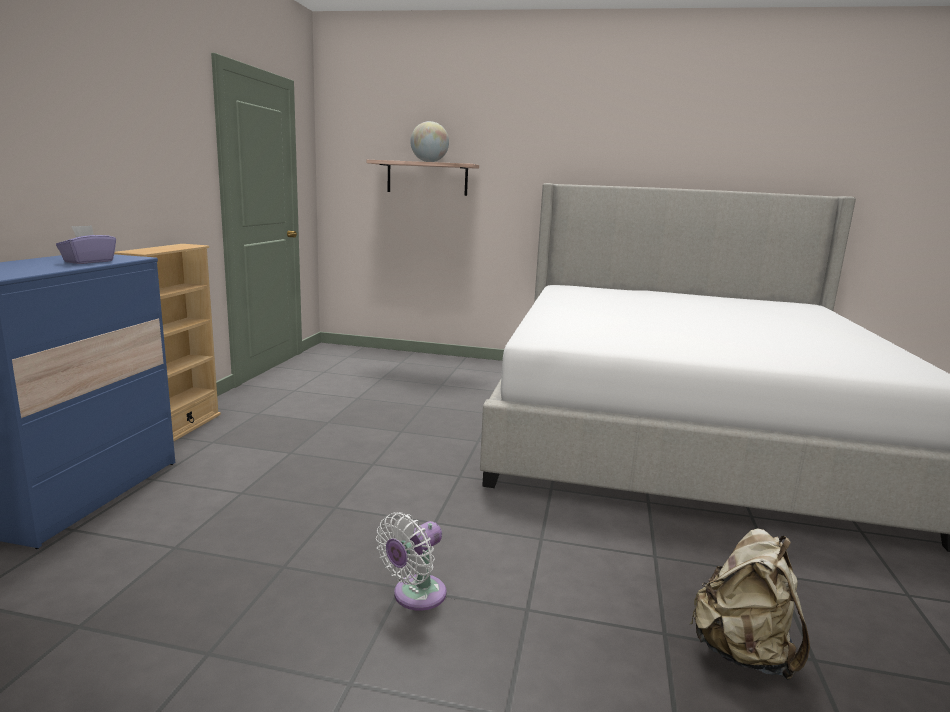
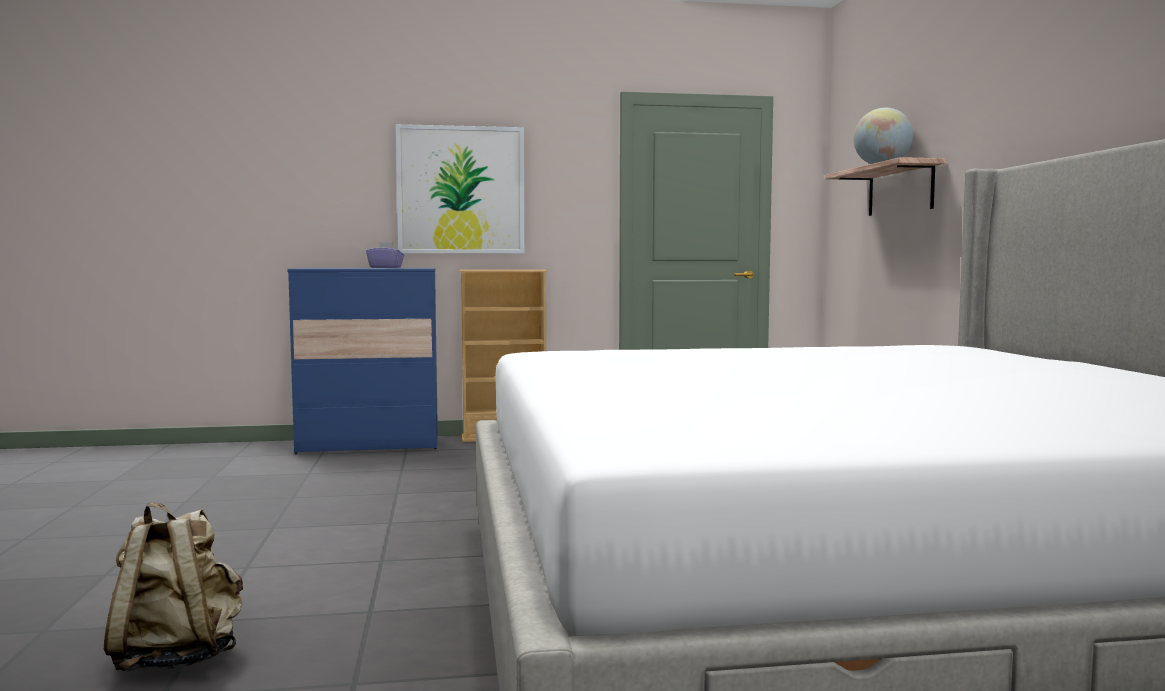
camera: 70 degrees right, 10 degrees down
(97, 149) = (461, 190): none -> picture
(415, 596) = (260, 533): white fan -> none

